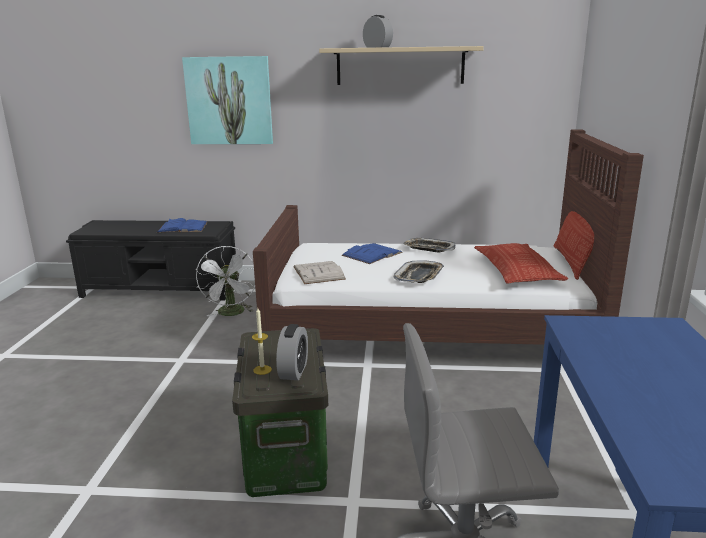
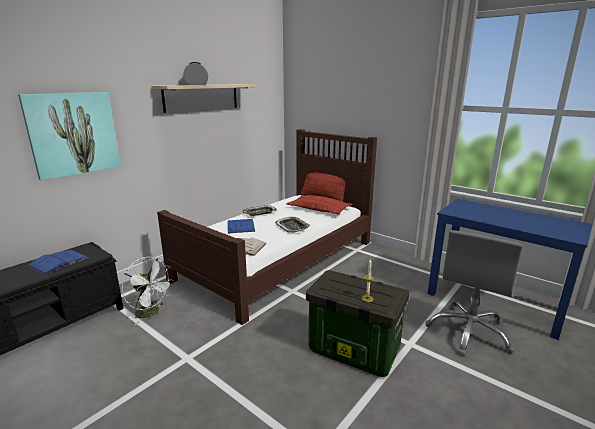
camera: 55 degrees left, 0 degrees up
(293, 371) = (377, 290): alarm clock -> none

